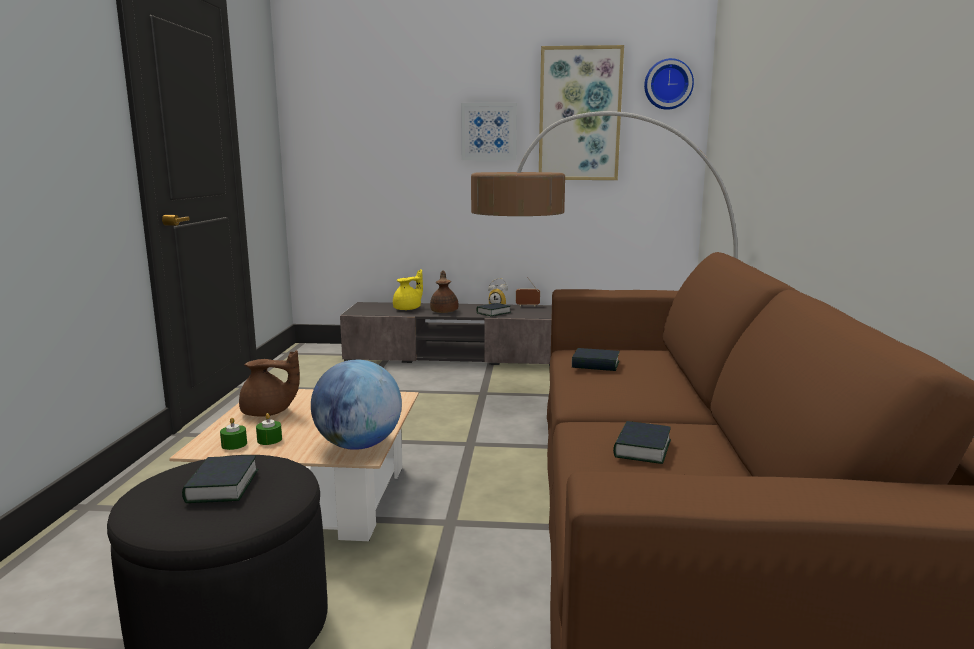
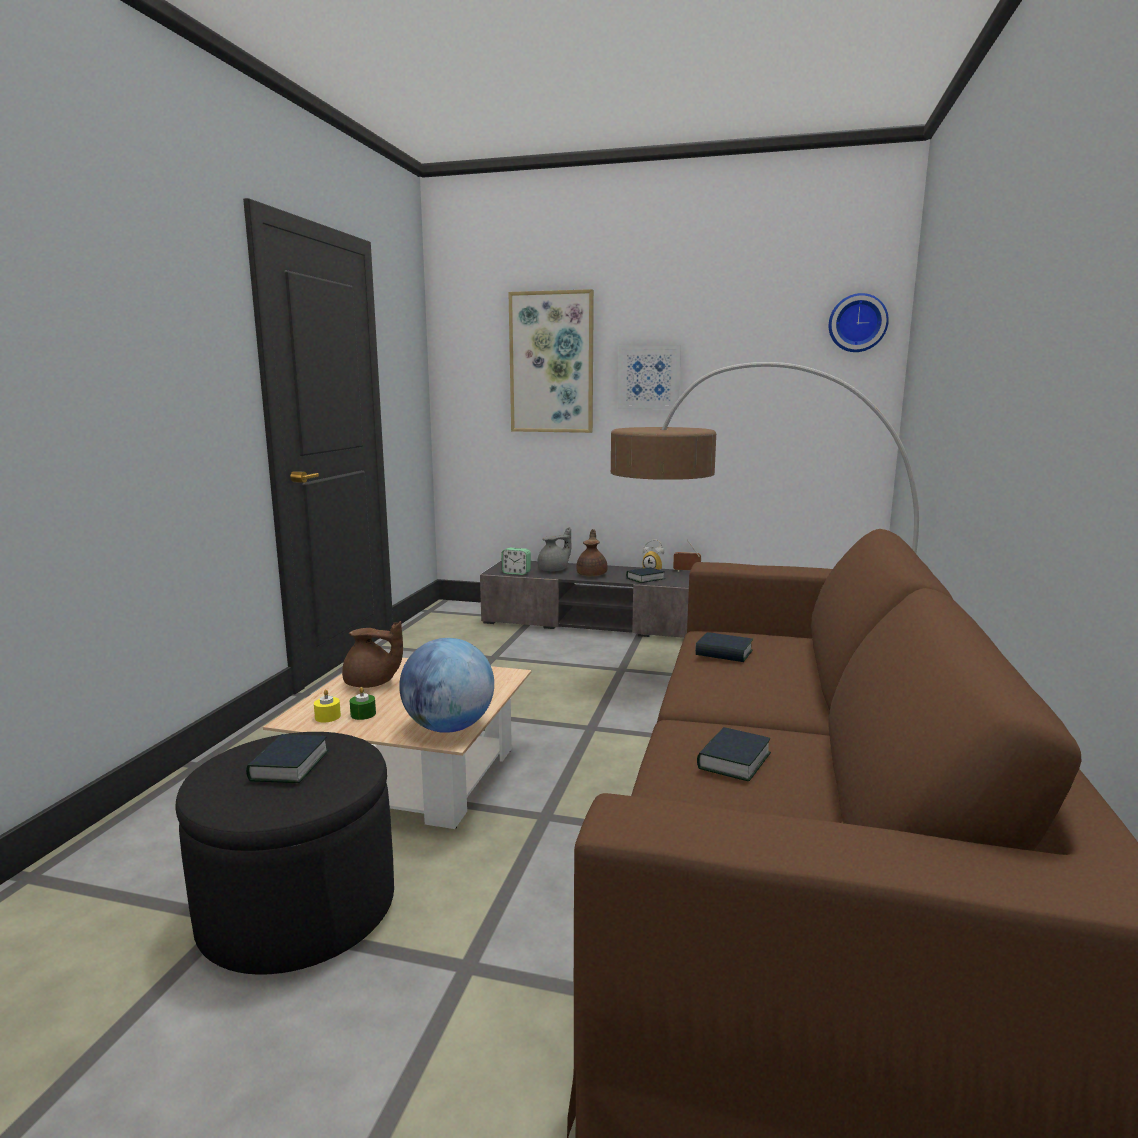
camera: 10 degrees right, 0 degrees up
(234, 444) = (327, 717): green candle -> yellow candle
(374, 313) = (516, 573): none -> alarm clock
(408, 309) = (554, 570): yellow teapot -> grey teapot
(579, 114) = (752, 358): picture -> picture (551, 363)

